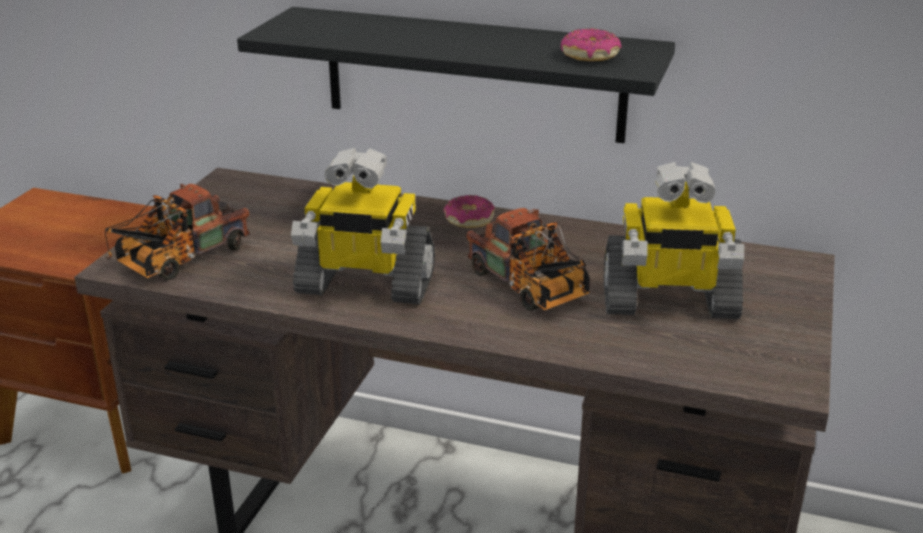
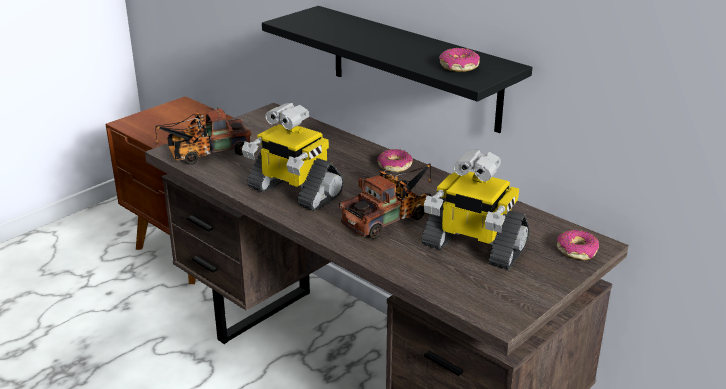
camera: 25 degrees right, 0 degrees up
(531, 289) = (391, 218): toy truck -> toy truck turned 120 degrees counterclockwise
(789, 275) = (577, 251): none -> donut

